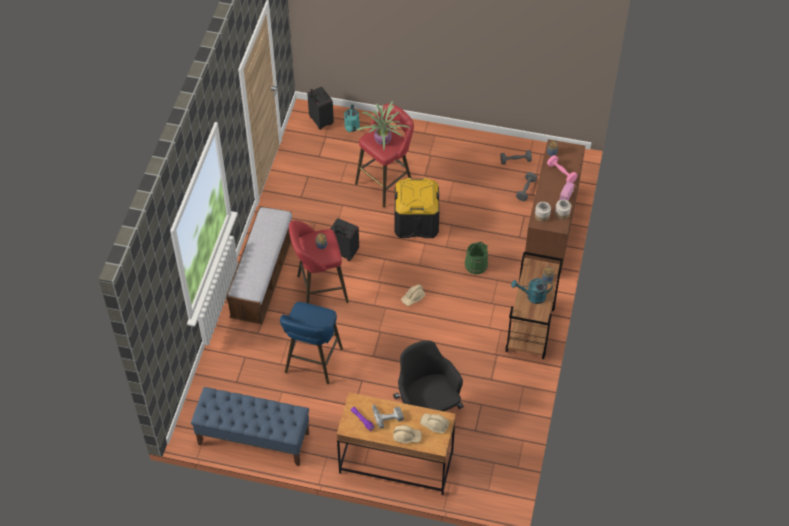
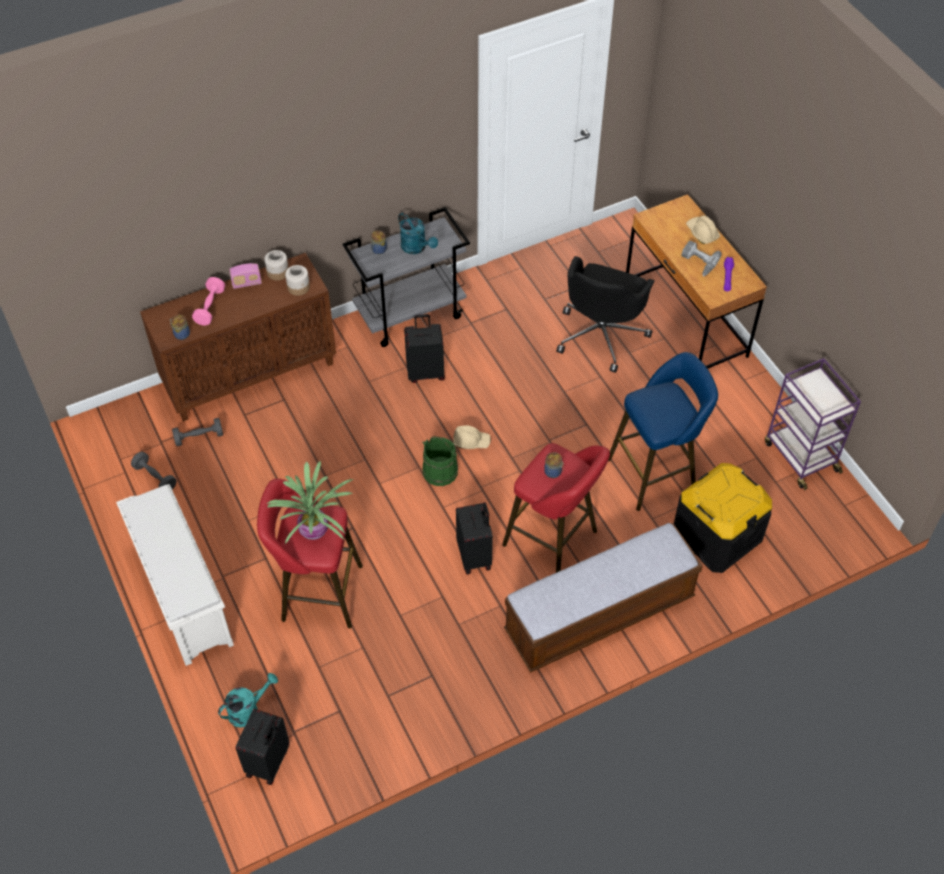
camera: 130 degrees left, 0 degrees up
(253, 438) = (800, 456): blue bench -> purple cart
(416, 222) = (354, 514): black storage box -> black storage box (717, 536)
(433, 136) = (183, 597): none -> white shoe rack
(434, 424) = (664, 221): beige hard hat -> none
(476, 265) = (365, 413): green bucket -> green bucket (440, 471)
(479, 309) = (425, 372): none -> black suitcase
(530, 331) = (410, 314): brown cart -> grey cart

